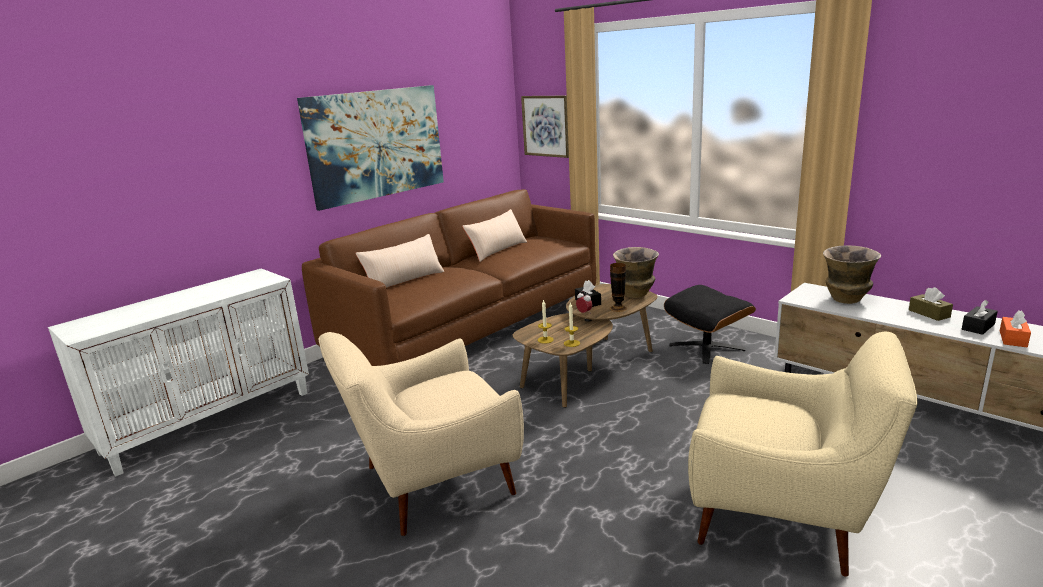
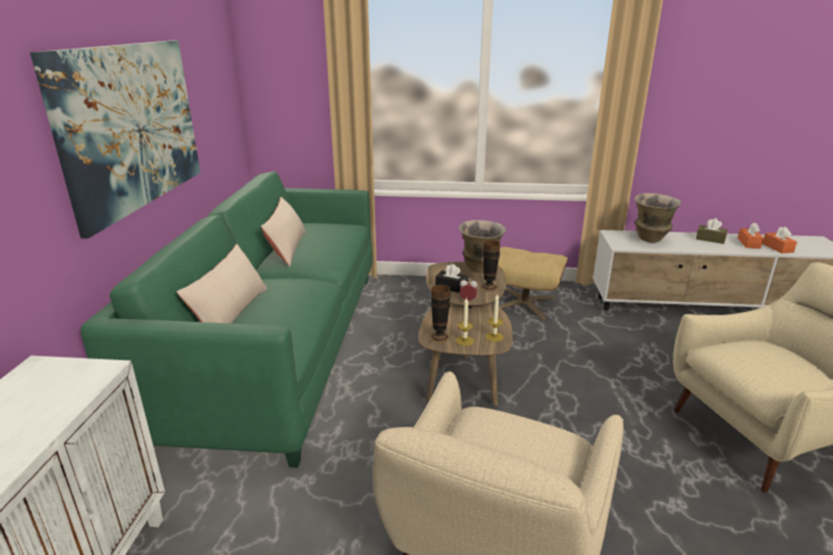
camera: 40 degrees left, 5 degrees up
(469, 327) = (278, 347): brown sofa -> green sofa
(531, 333) = (439, 337): none -> vase
(546, 126) = (288, 95): picture -> none
(707, 347) = (525, 303): black ottoman -> beige ottoman
(978, 327) = (748, 243): black tissue box -> orange tissue box

